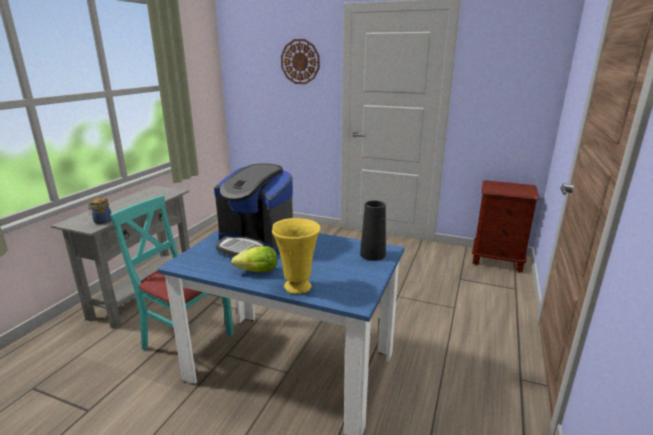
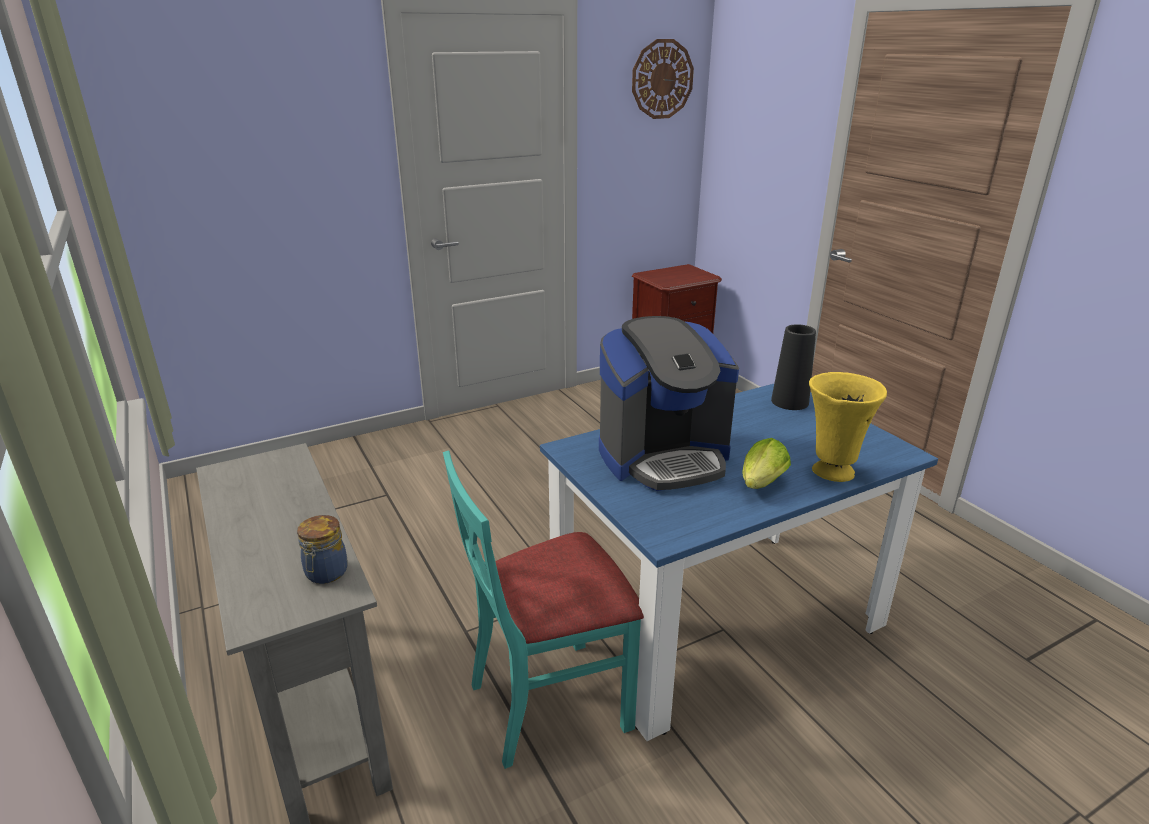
camera: 50 degrees left, 5 degrees up
(300, 62) = (299, 115): wall clock -> wall clock (662, 79)

